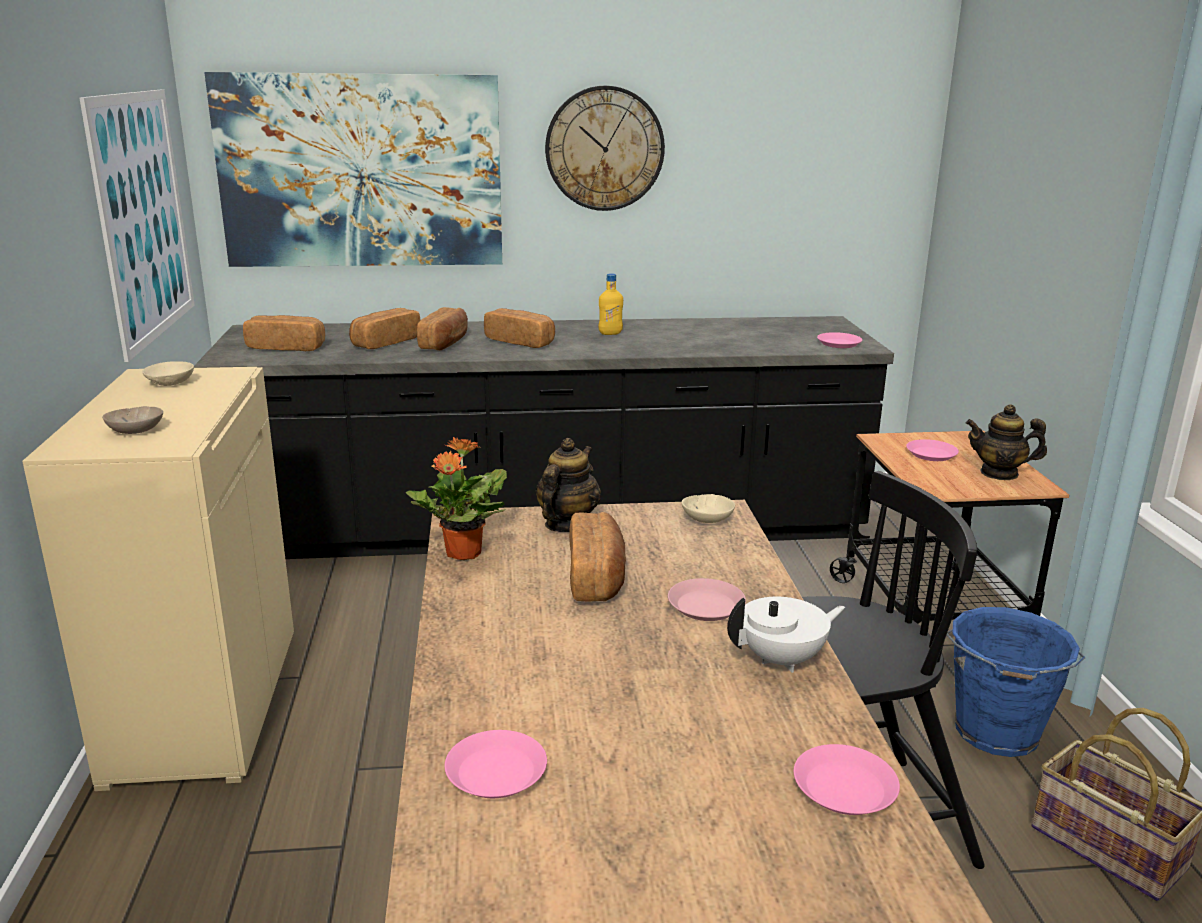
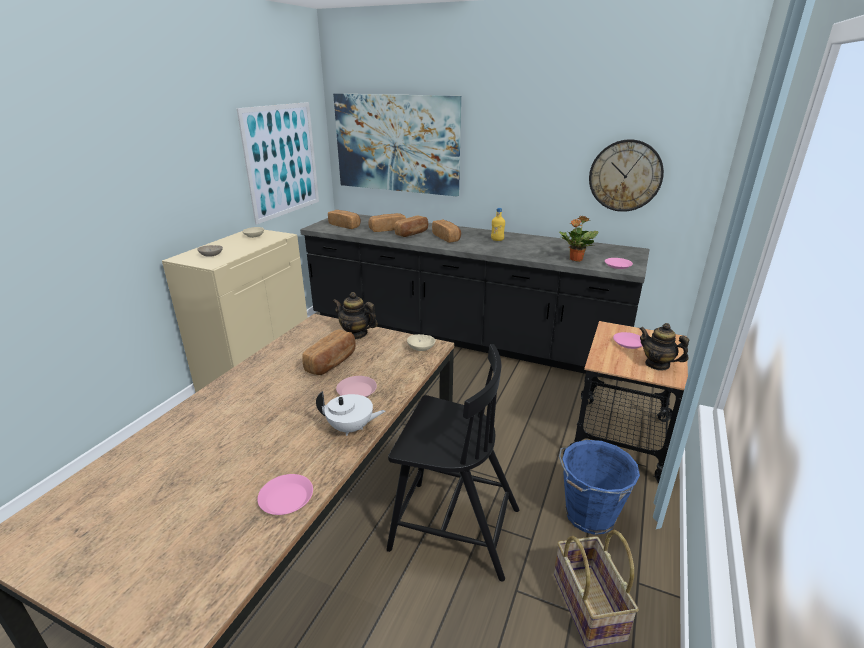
camera: 30 degrees right, 5 degrees up
(462, 553) = (296, 336): potted plant -> potted plant (575, 259)
(495, 772) = (178, 434): pink plate -> none
(567, 524) = (356, 334): teapot -> teapot turned 120 degrees counterclockwise
(604, 149) = (514, 138): wall clock -> wall clock (625, 176)

